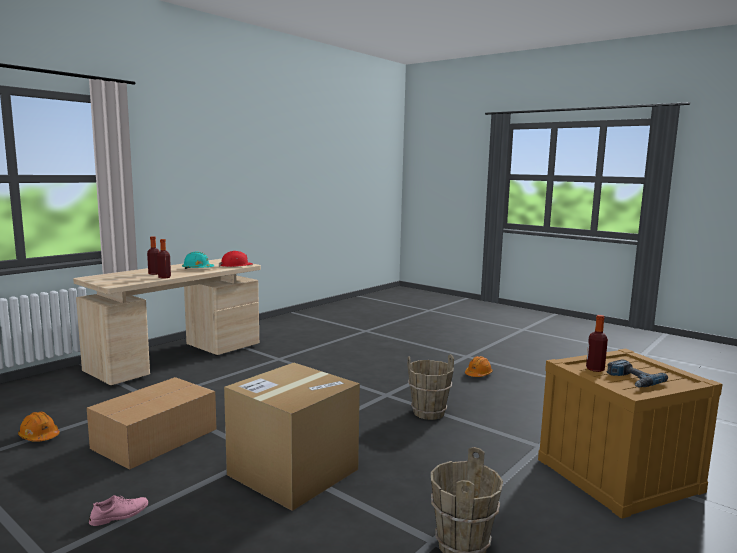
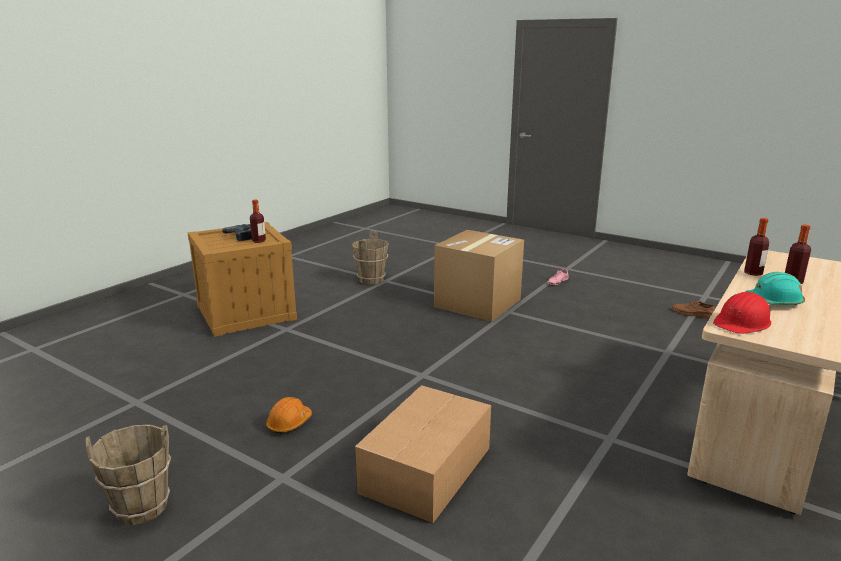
camera: 175 degrees right, 10 degrees up
(39, 436) = (692, 314): orange hard hat -> brown shoe
(153, 439) = (603, 317): cardboard box -> cardboard box (428, 469)
(429, 413) = (375, 354): brown bucket -> brown bucket (141, 507)

